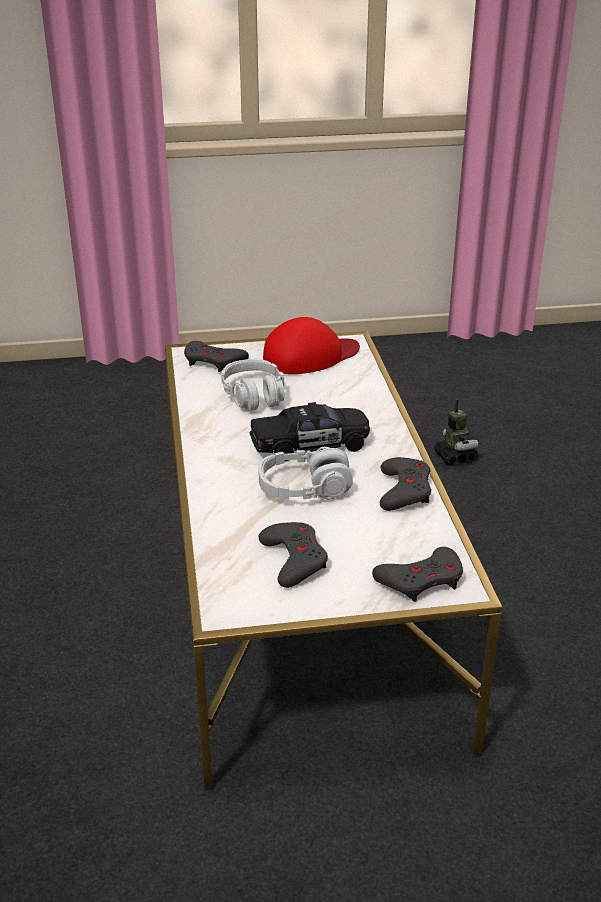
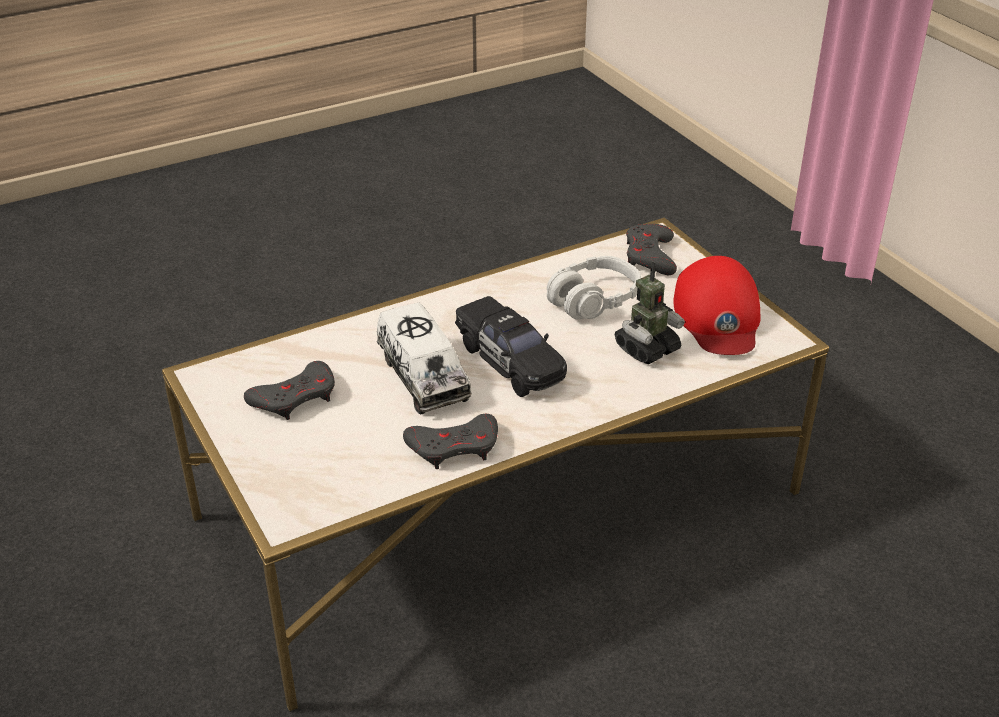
camera: 70 degrees right, 5 degrees up
(304, 488) = (423, 376): grey headphones -> toy truck
(310, 356) = (718, 316): red cap -> red cap turned 45 degrees clockwise
(421, 580) = (289, 489): grey game controller -> none
(455, 457) = (855, 586): toy robot -> toy robot (646, 349)

